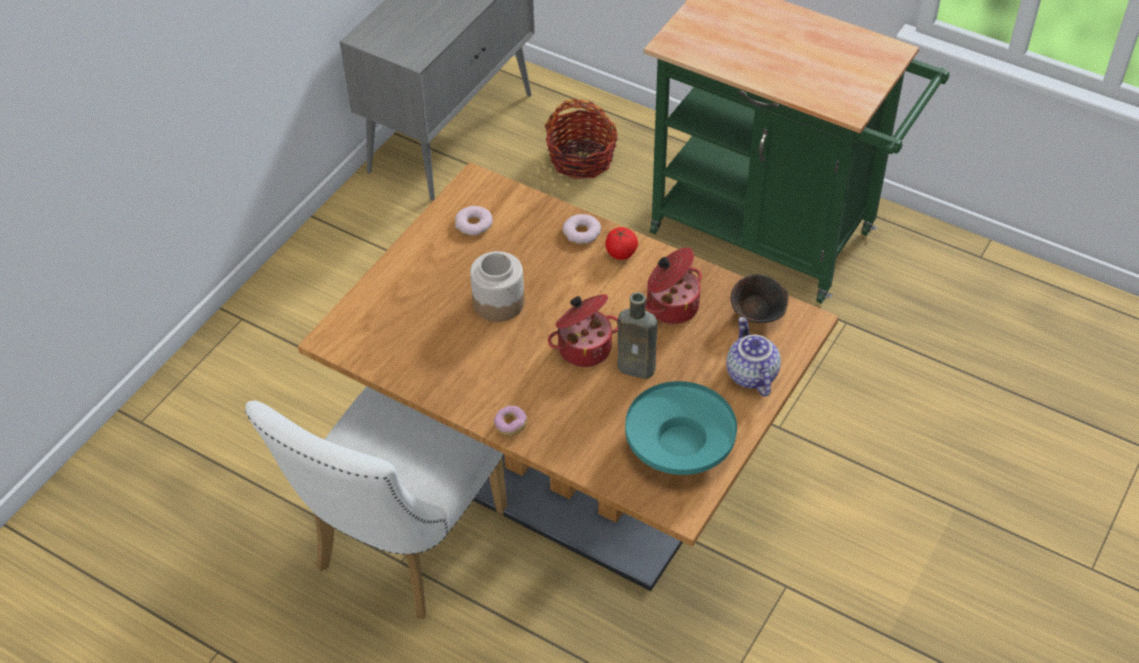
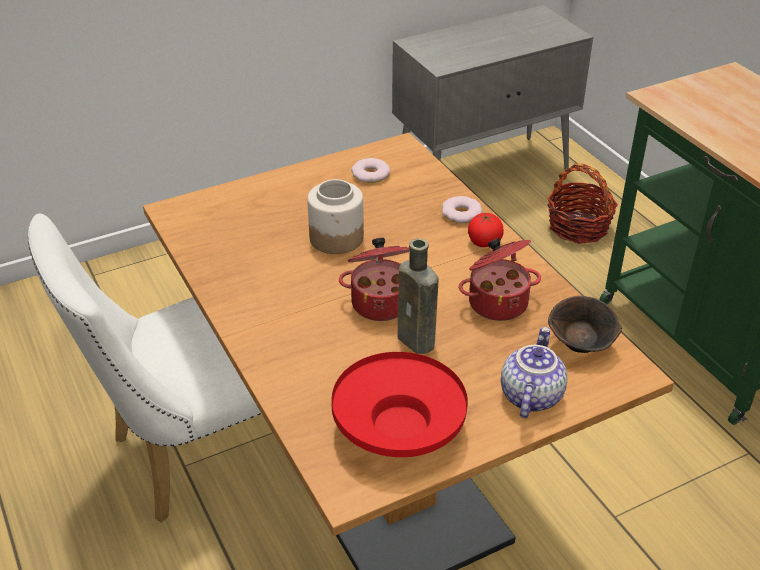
camera: 30 degrees right, 10 degrees down
(511, 425) = (253, 337): donut -> none
(679, 445) = (399, 427): turquoise bowl -> red bowl

